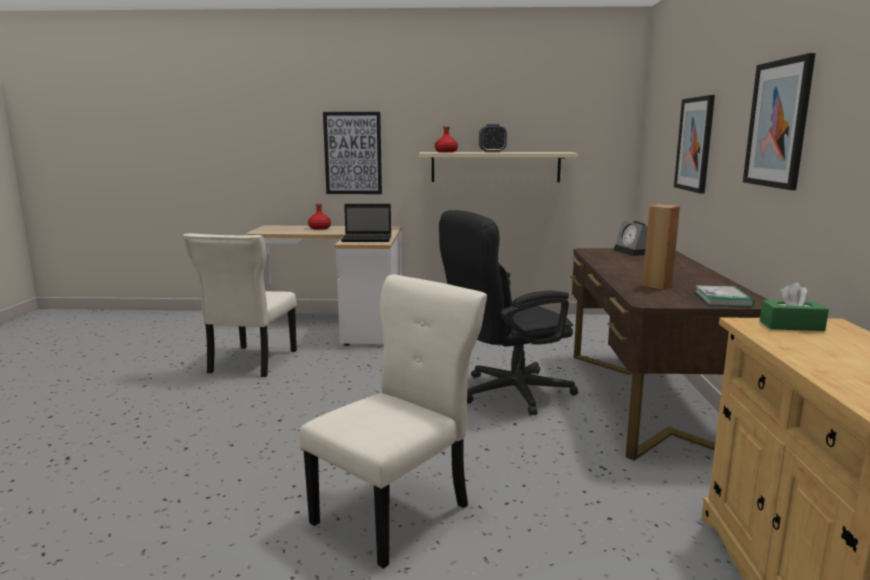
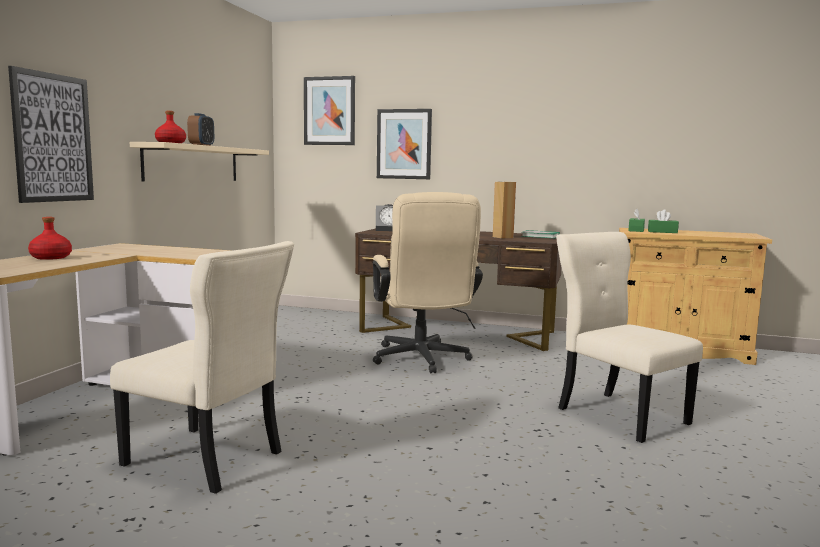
camera: 75 degrees left, 5 degrees down
(368, 239) = (202, 253): laptop -> none
(505, 393) = (422, 360): black office chair -> beige office chair
(778, 124) = (527, 131): picture -> picture (329, 111)
(808, 341) = (662, 232): none -> green tissue box

